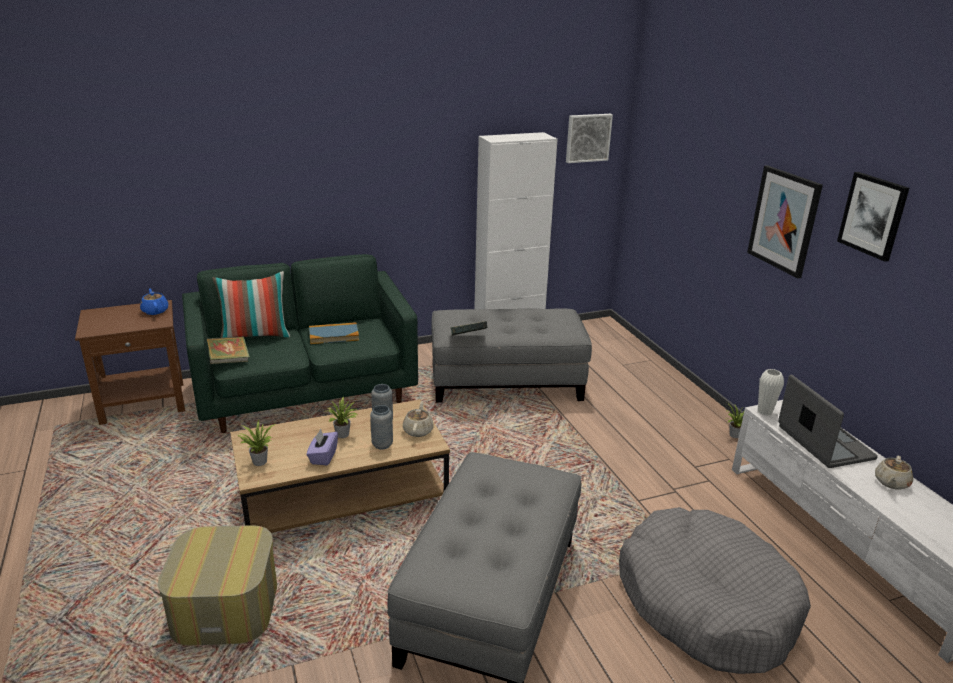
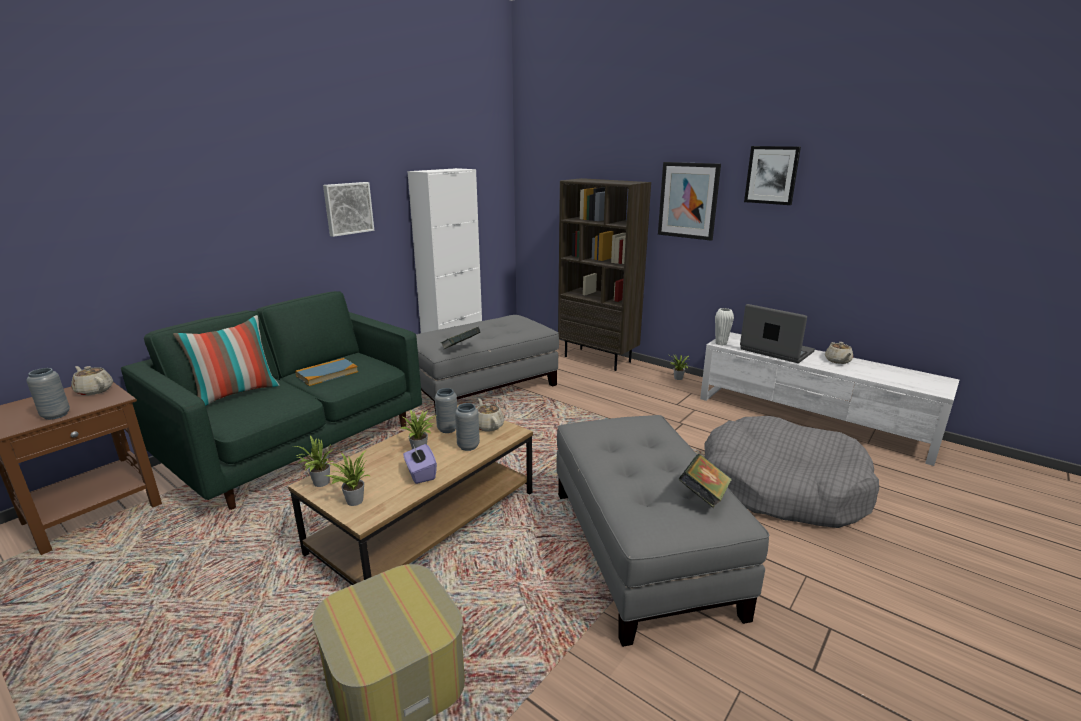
camera: 30 degrees left, 5 degrees down
(120, 327) = (56, 415): none -> grey vase
(155, 311) = (94, 390): blue teapot -> beige teapot
(228, 361) = (226, 422): book -> book (703, 496)
(250, 437) = (319, 483): none -> potted plant
(587, 137) = (486, 174): picture -> picture (348, 208)
(663, 382) = (598, 359): none -> brown bookcase

